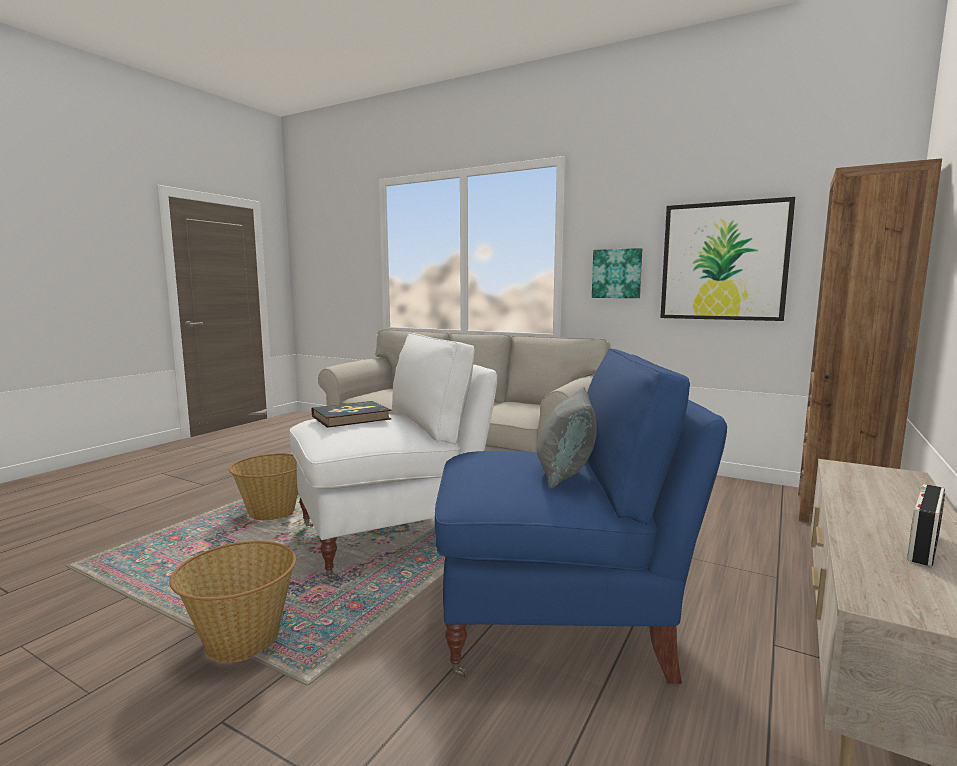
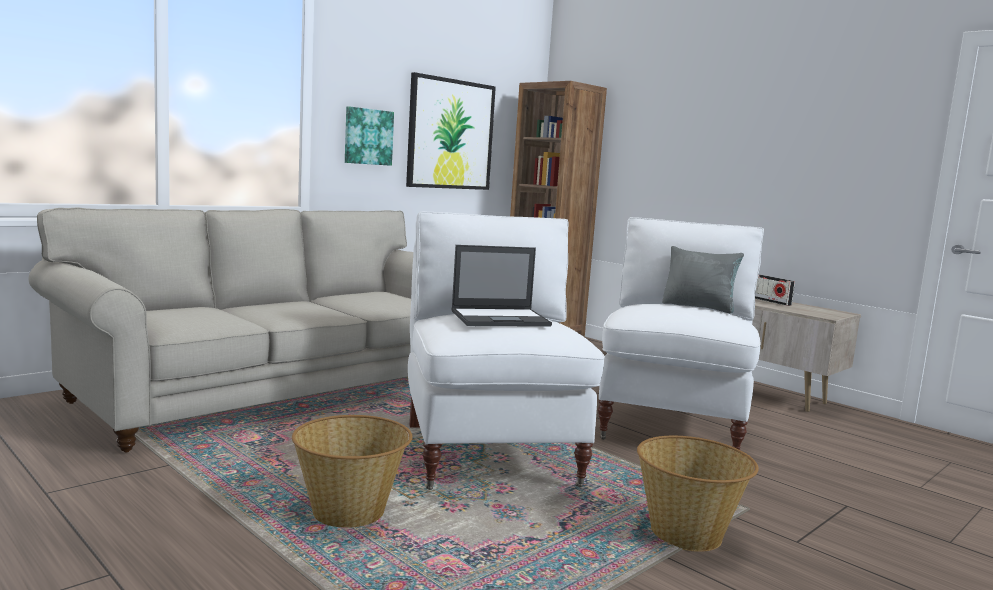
camera: 75 degrees left, 0 degrees up
(351, 418) = (501, 318): book -> laptop
(558, 623) = (671, 426): blue armchair -> white armchair

